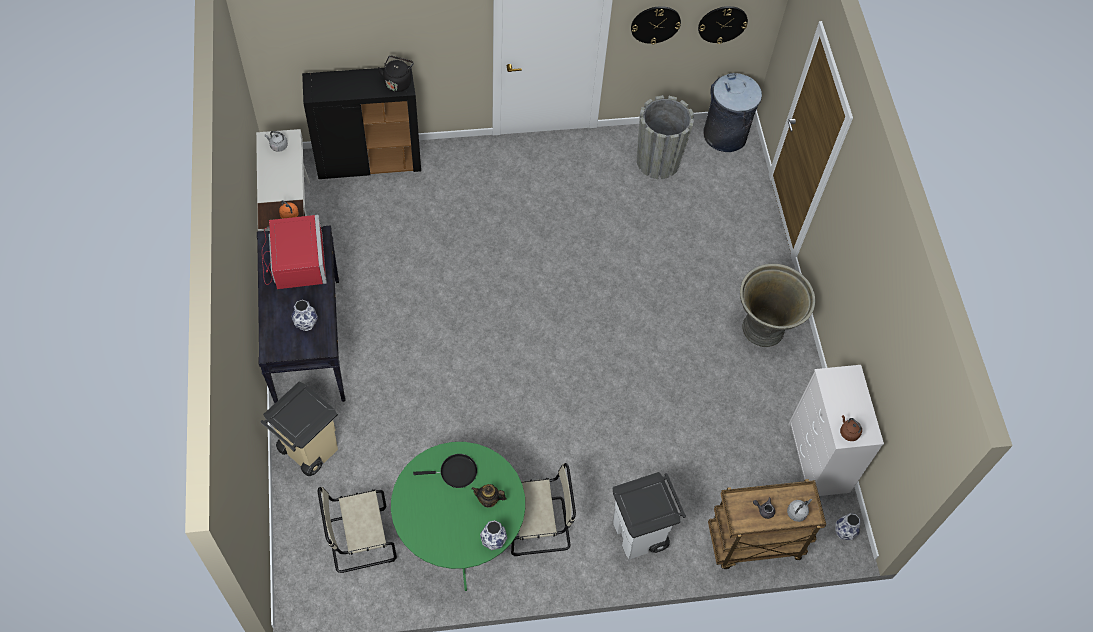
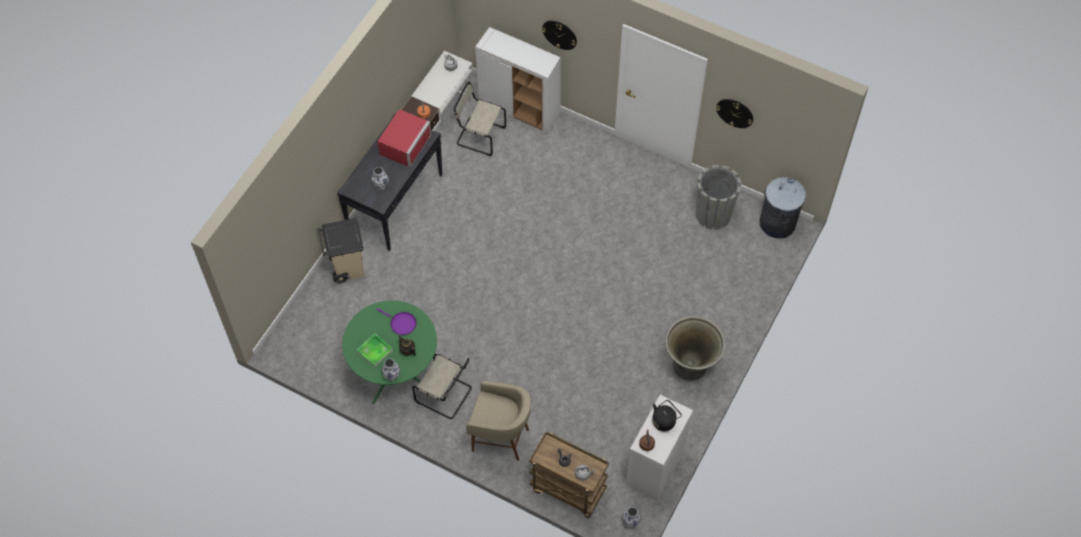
camera: 40 degrees right, 0 degrees up
(358, 541) = (335, 336): beige chair -> beige chair (479, 135)
(369, 162) = (520, 109): black cabinet -> white cabinet
(398, 82) = (543, 63): black kettle -> black kettle (664, 420)
(450, 526) = (374, 351): none -> tray
(455, 472) = (401, 323): black frying pan -> purple frying pan
(640, 534) = (501, 439): white trash can -> beige stool
(722, 24) = (785, 137): wall clock -> wall clock (559, 34)

